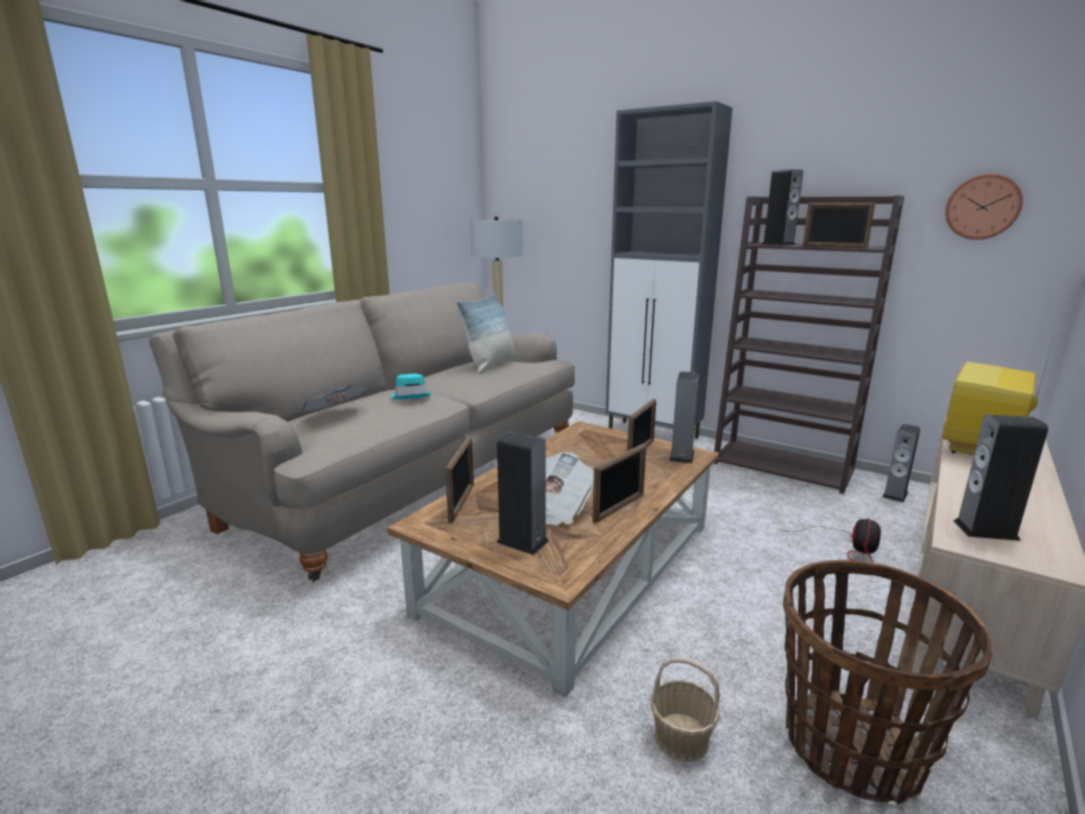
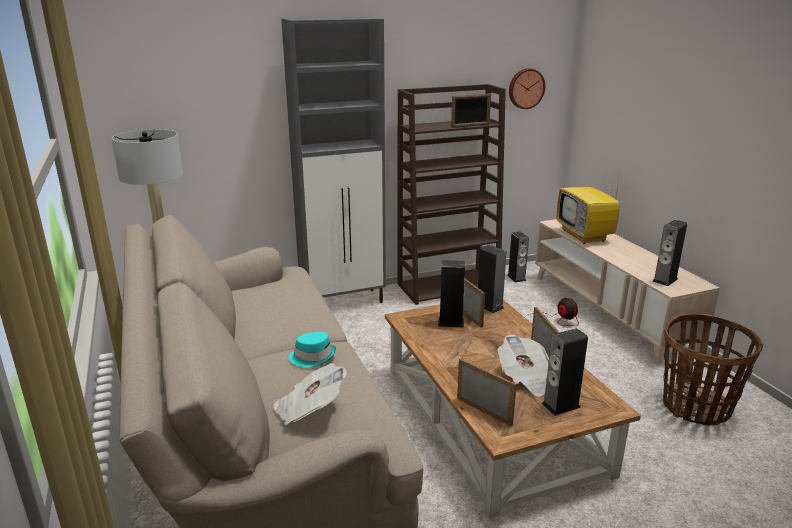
camera: 55 degrees left, 5 degrees up
(490, 365) = (270, 297): pillow -> none
(681, 738) = (669, 452): basket -> none
(778, 244) = (429, 127): speaker -> speaker (451, 322)

